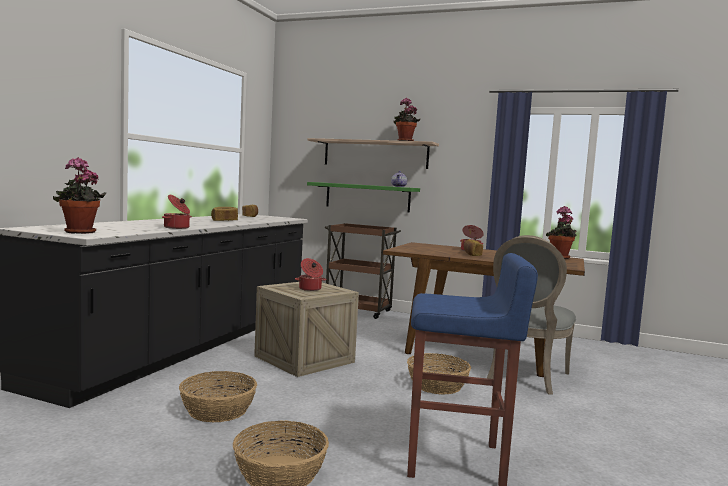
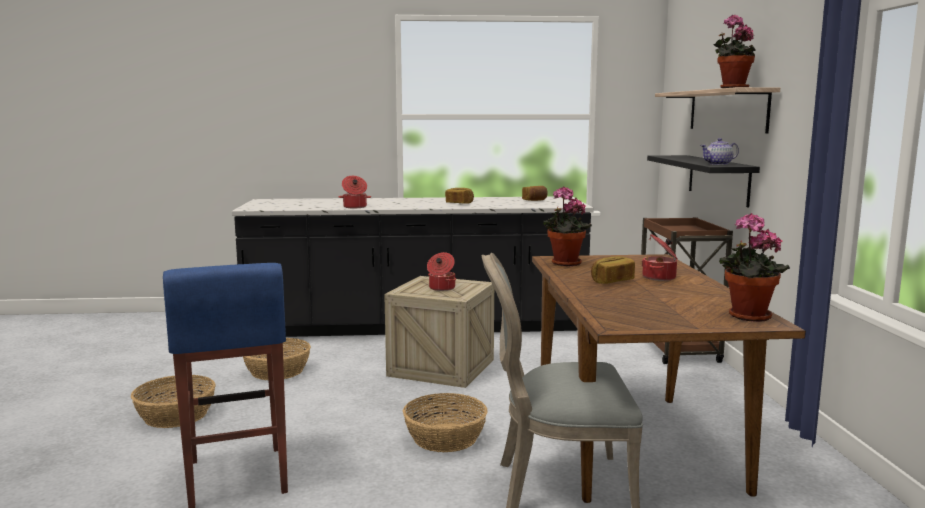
camera: 65 degrees right, 5 degrees up
(79, 232) = (263, 205): potted plant -> potted plant (564, 264)
(367, 197) = (718, 179): green shelf -> black shelf

